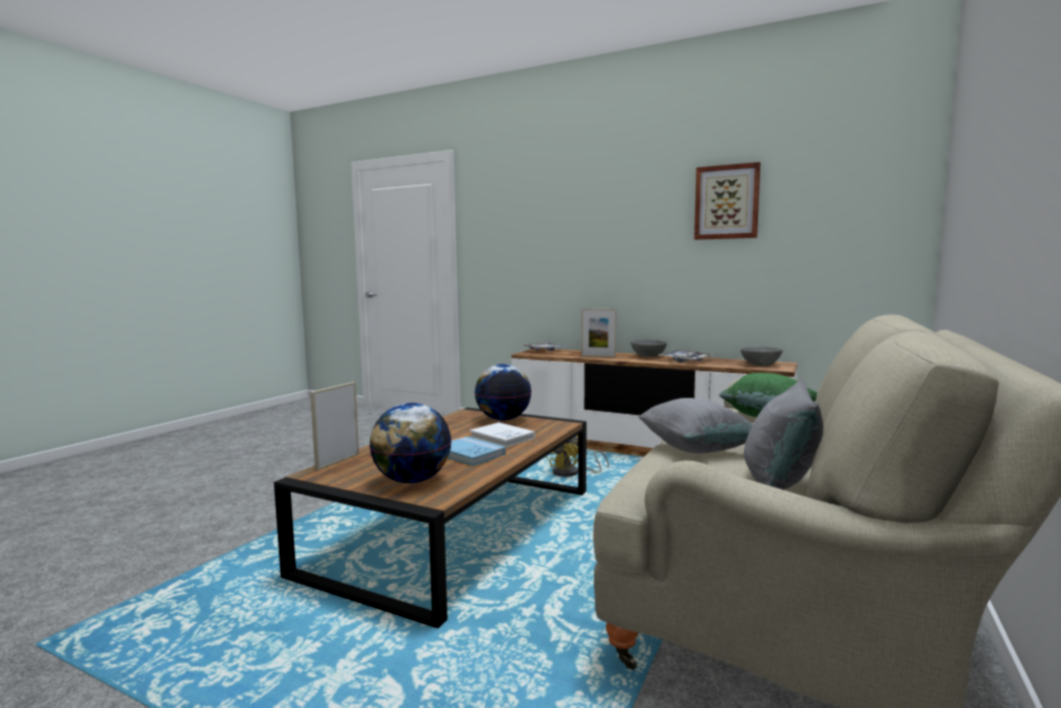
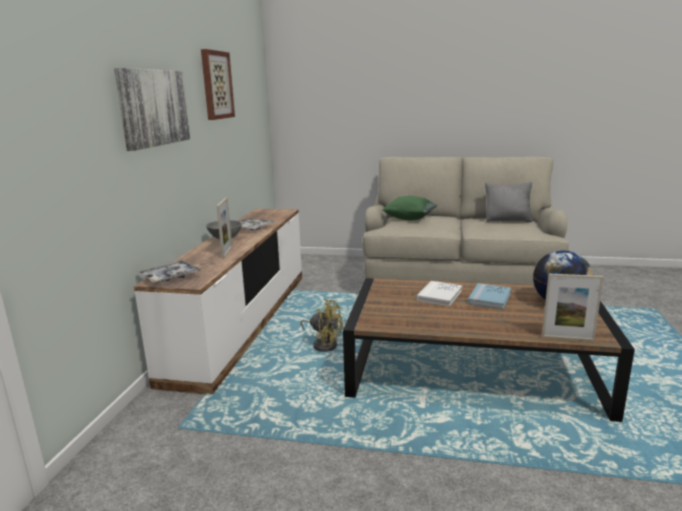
camera: 105 degrees left, 10 degrees up
(503, 419) = (384, 304): globe -> none
(599, 227) = (153, 108): none -> picture
(696, 449) = (475, 230): grey pillow -> none
(760, 365) = (271, 214): grey bowl -> none

